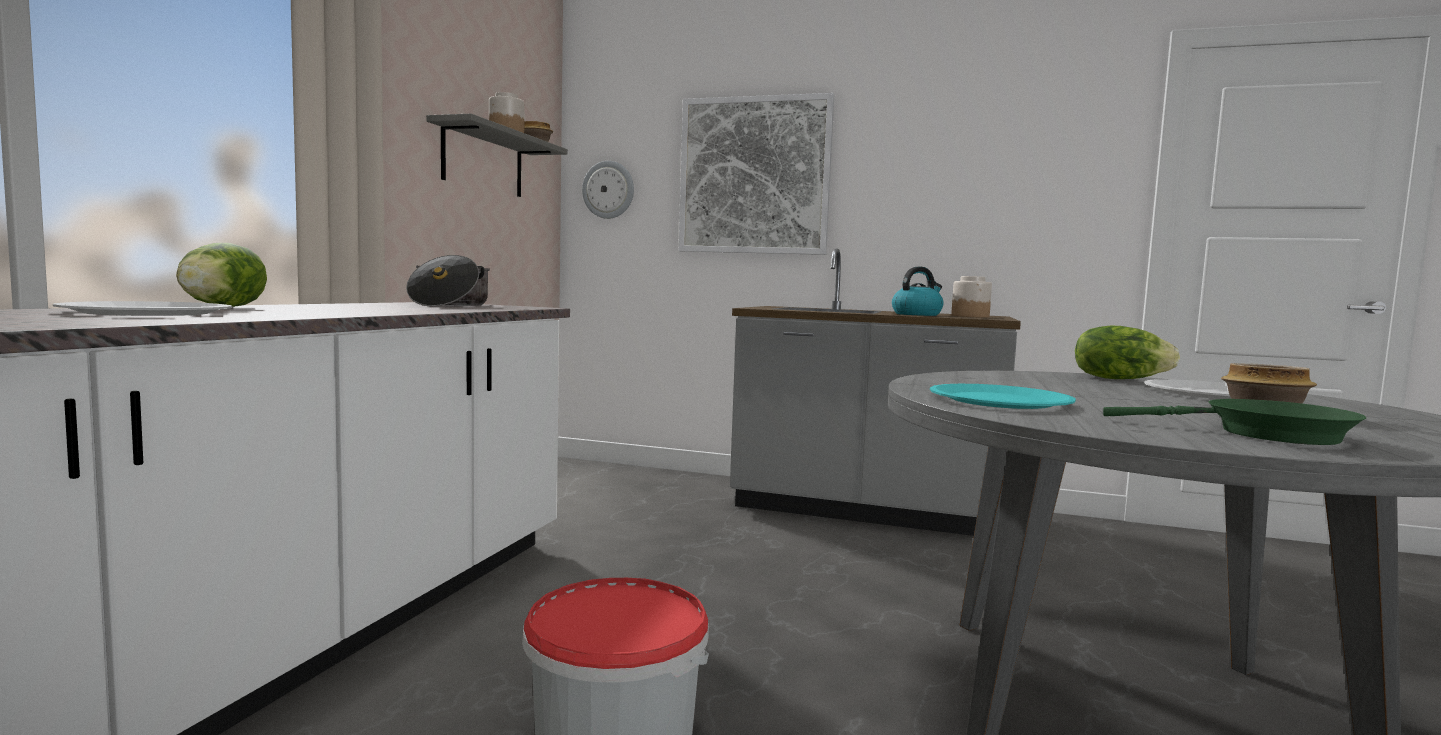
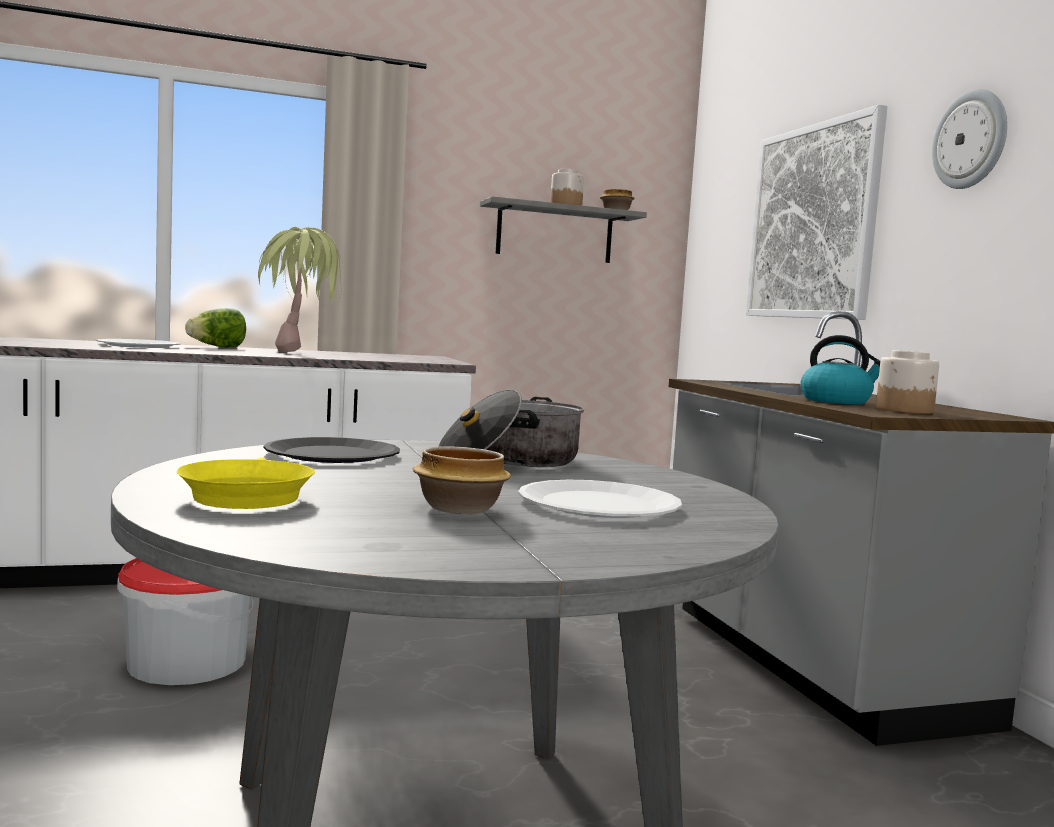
camera: 55 degrees right, 0 degrees up
(389, 309) = (298, 354): none -> potted plant
(449, 305) = (401, 357): cooking pot -> cooking pot (510, 461)
(608, 190) = (712, 249): wall clock -> wall clock (970, 140)
(1000, 400) = (332, 454): turquoise plate -> black plate
(1119, 379) = (668, 486): lettuce -> none
(1264, 434) = (246, 495): green frying pan -> yellow frying pan

